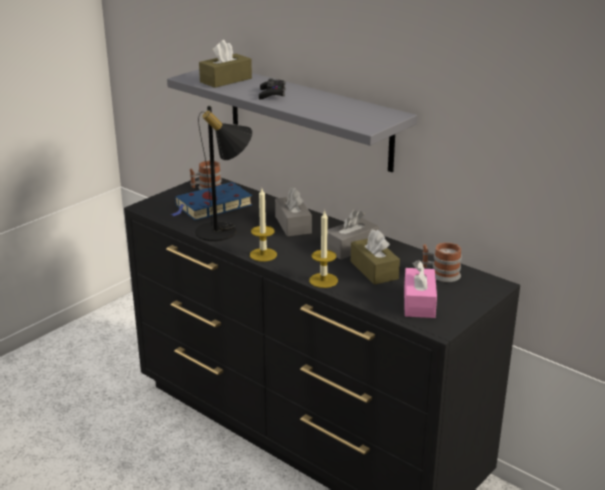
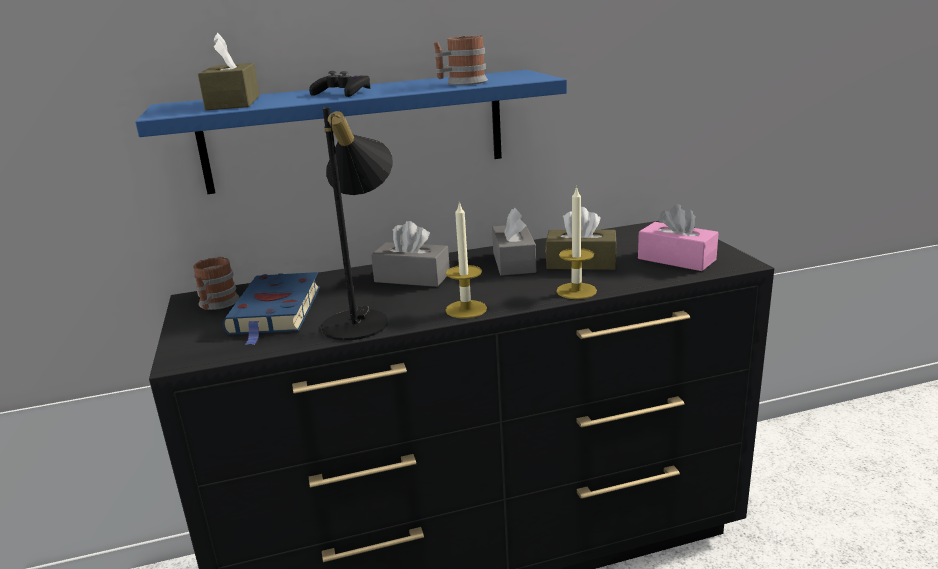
camera: 55 degrees left, 5 degrees down
(308, 116) = (356, 131): grey shelf -> blue shelf
(440, 274) = (624, 239): mug -> mug (461, 83)

